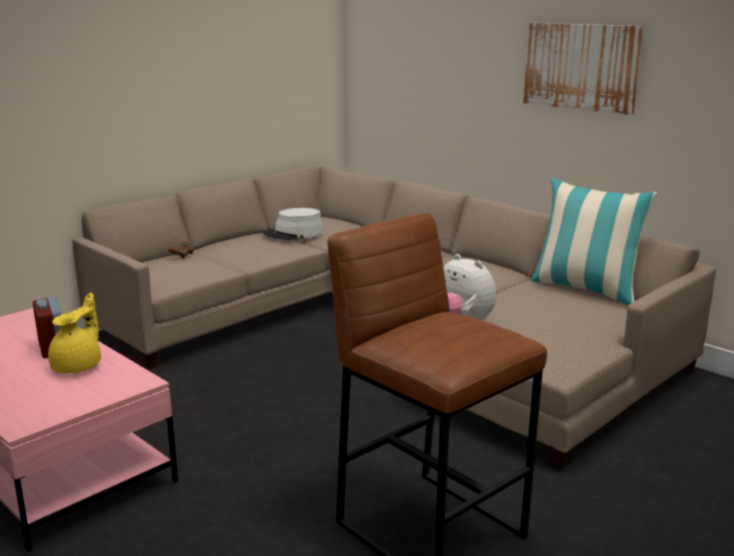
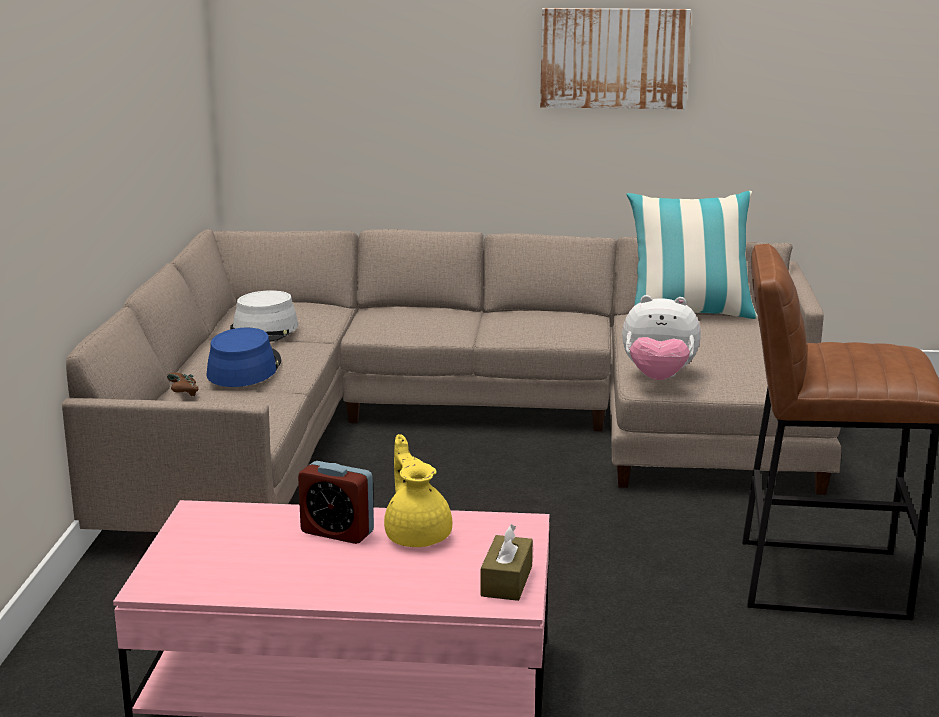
camera: 40 degrees left, 0 degrees up
(50, 411) = (506, 581): none -> brown tissue box
(239, 250) = (244, 368): none -> blue hat

